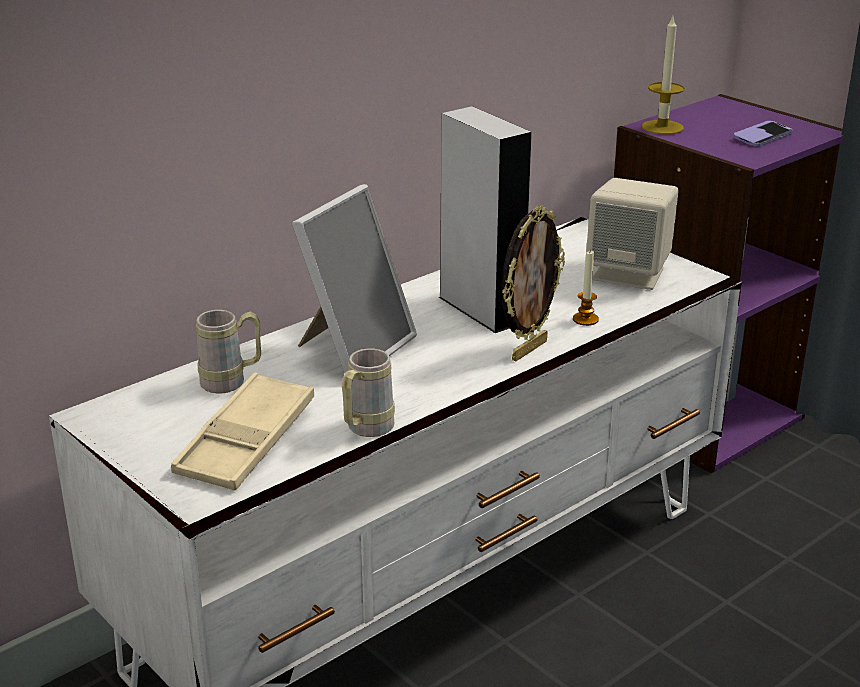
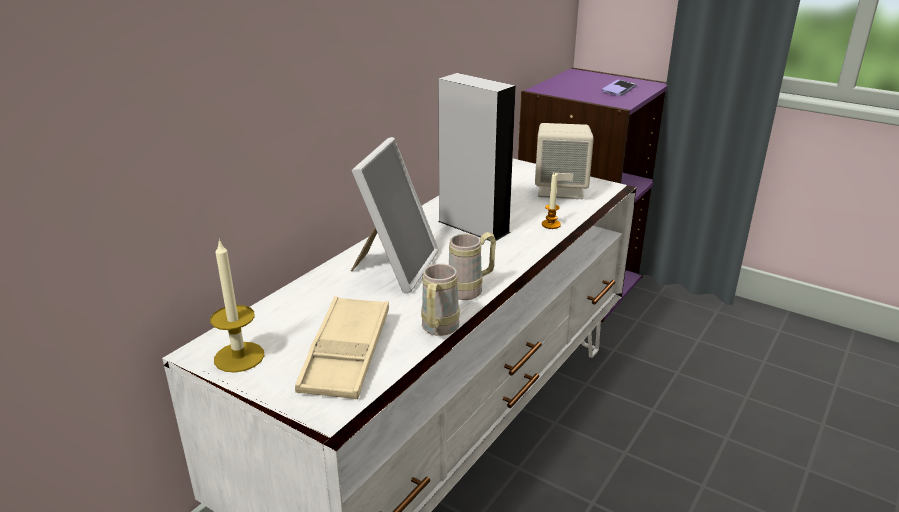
camera: 15 degrees left, 0 degrees up
(232, 382) = (310, 307): beige mug -> beige mug (471, 290)
(528, 349) = (524, 251): picture frame -> none
(662, 127) = (551, 89): candle -> candle (239, 357)

